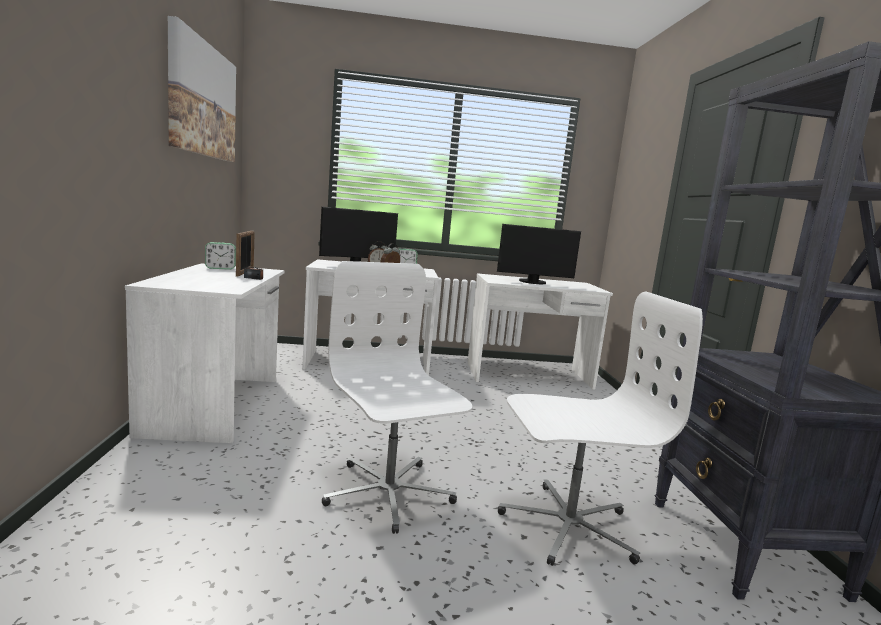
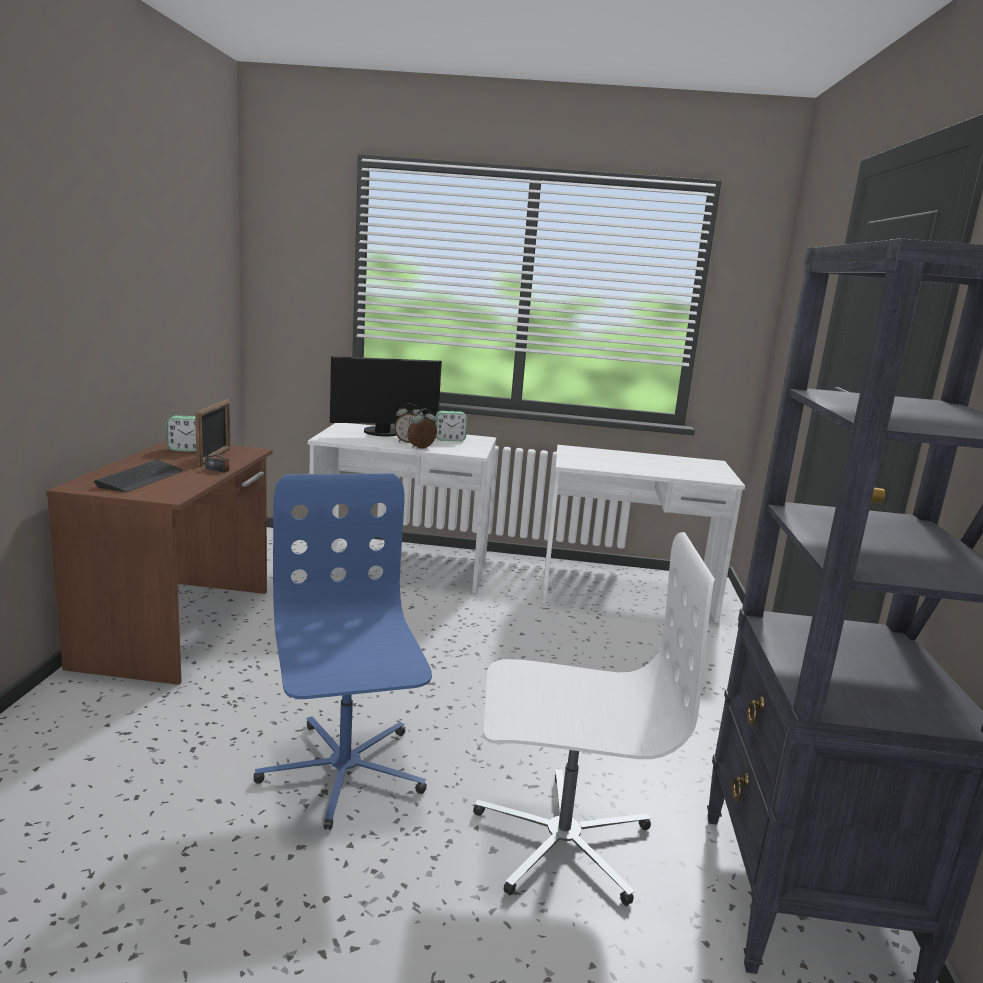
camera: 10 degrees right, 5 degrees up
(198, 281) = (141, 478): none -> keyboard
(202, 100) = (164, 227): picture -> none
(216, 405) = (180, 626): white desk -> brown desk
(388, 493) = (343, 771): white office chair -> blue office chair
(533, 282) = (631, 464): monitor -> none

